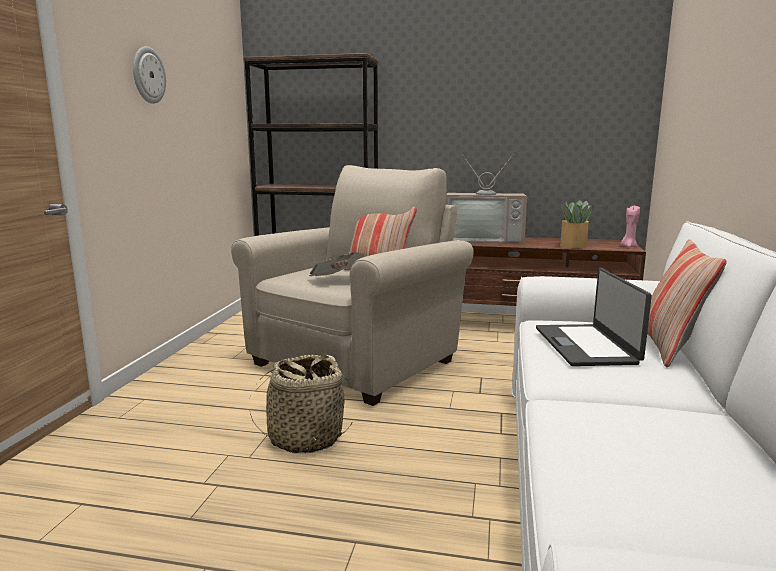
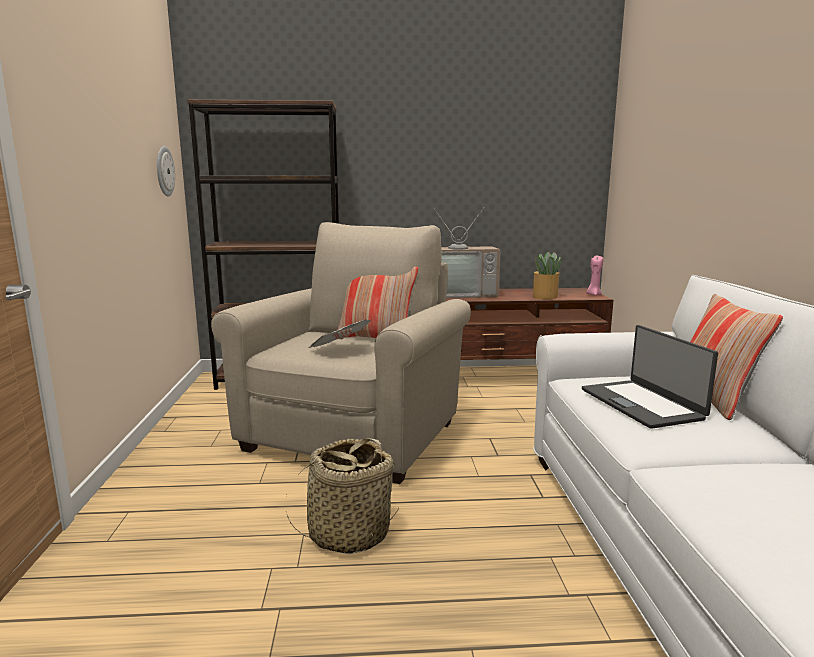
camera: 15 degrees left, 0 degrees up
(148, 75) = (95, 120): wall clock -> wall clock (164, 171)

